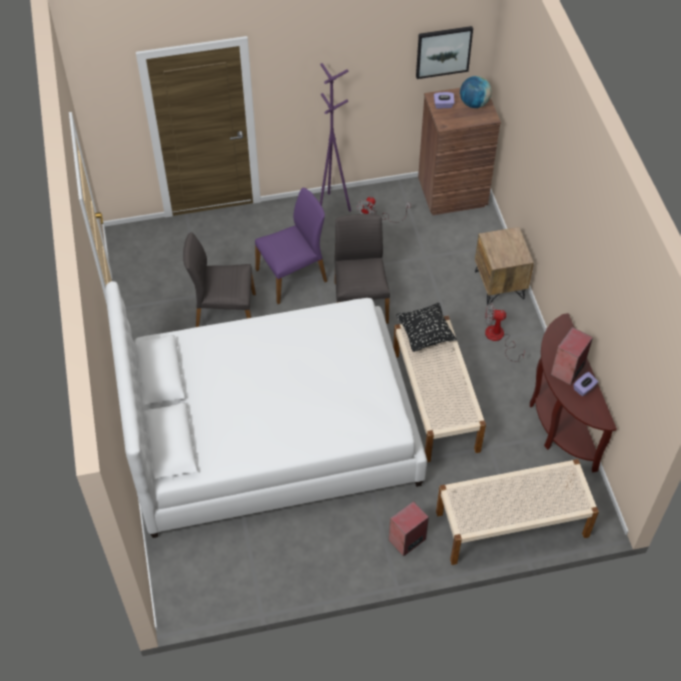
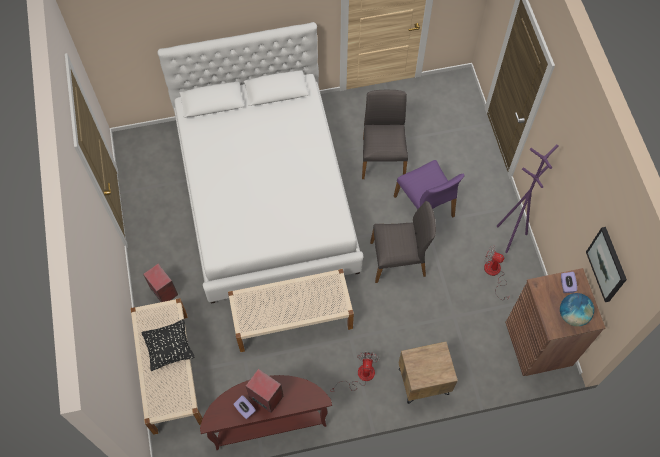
camera: 90 degrees right, 10 degrees up
(425, 335) = (331, 293): black pillow -> black pillow (169, 348)

